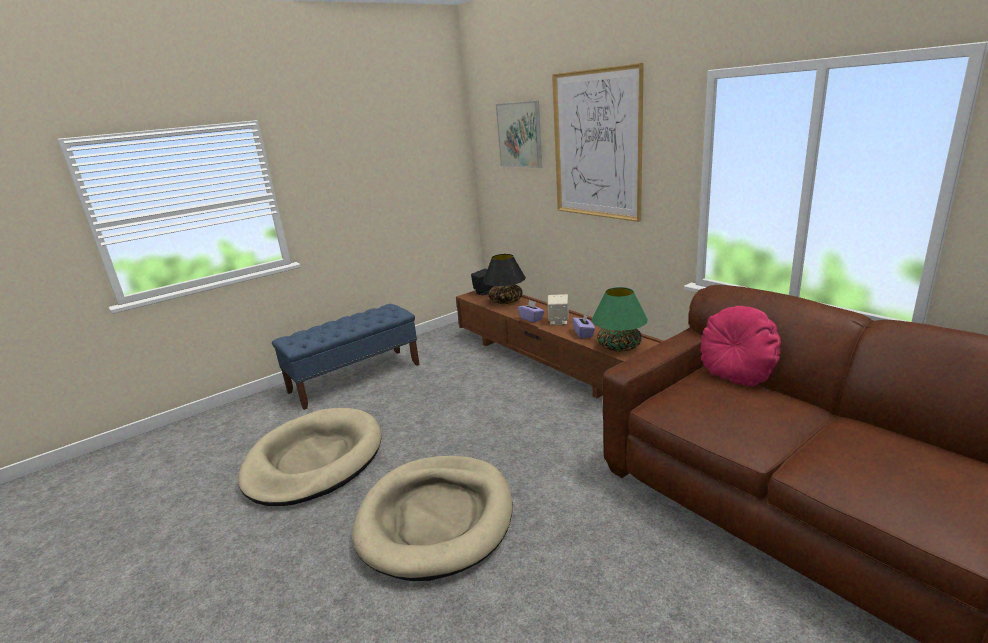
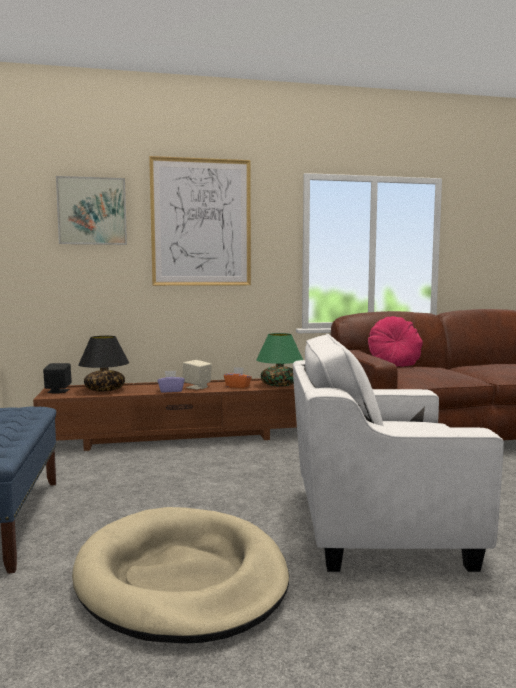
camera: 65 degrees left, 15 degrees down
(436, 518) = (379, 526): beige dog bed -> white armchair
(583, 334) = (237, 386): purple tissue box -> orange tissue box

